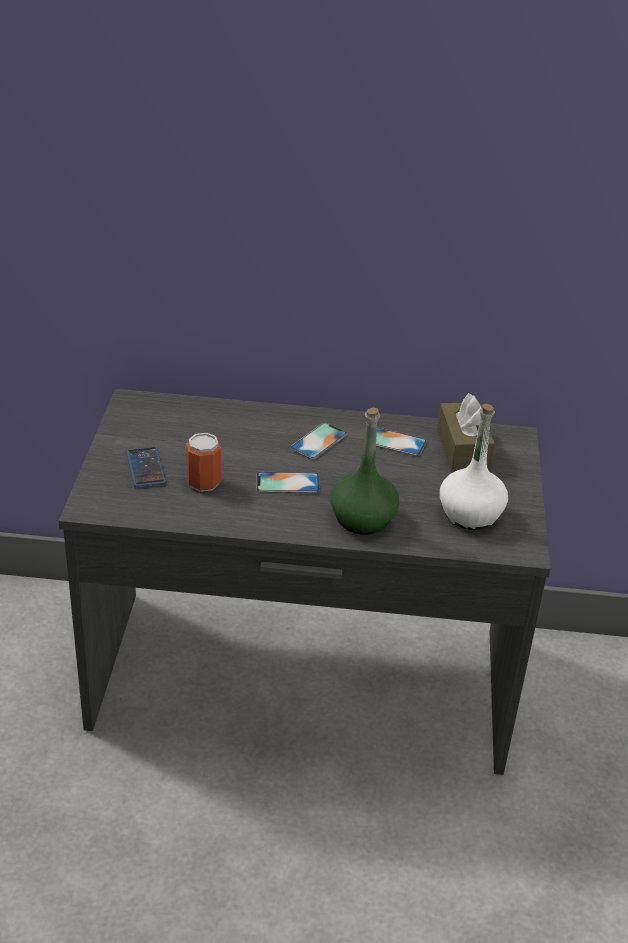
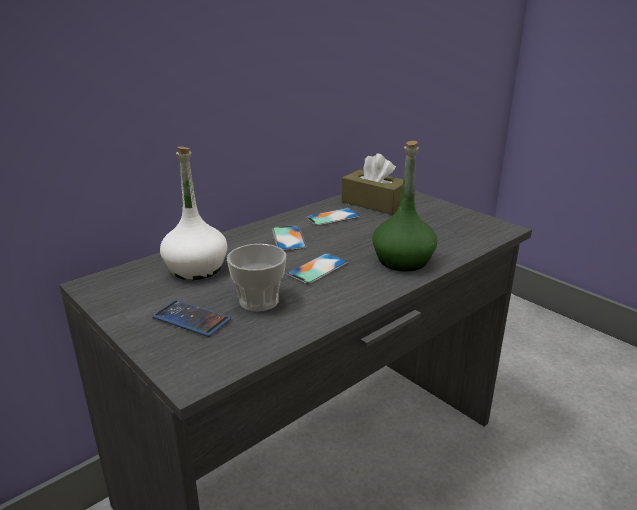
camera: 45 degrees left, 10 degrees down
(203, 482) = (259, 301): can -> cup
(470, 514) = (446, 227): white bottle -> white bottle (196, 268)

